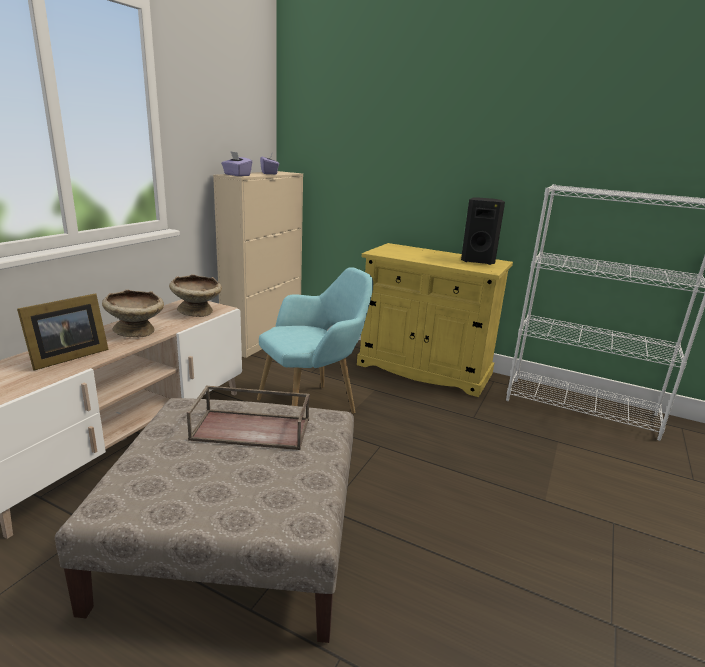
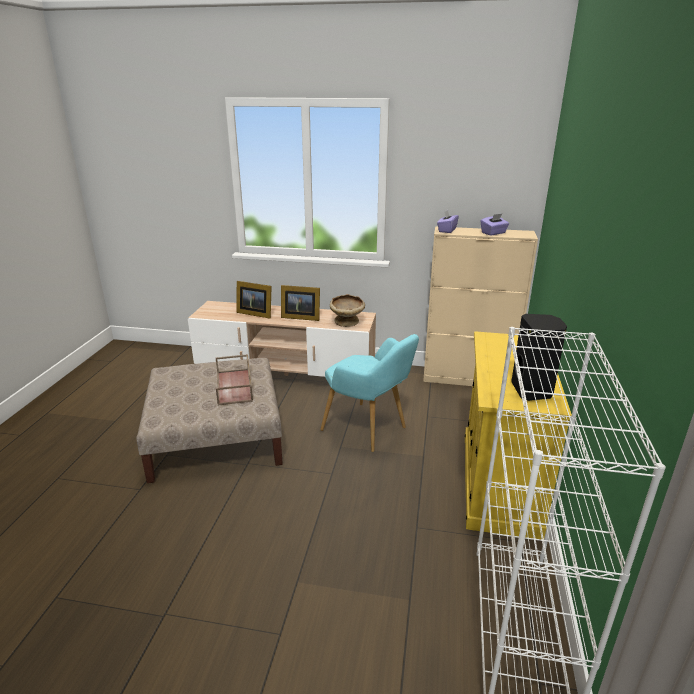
camera: 75 degrees right, 5 degrees up
(137, 331) = (300, 317): beige bowl -> picture frame

